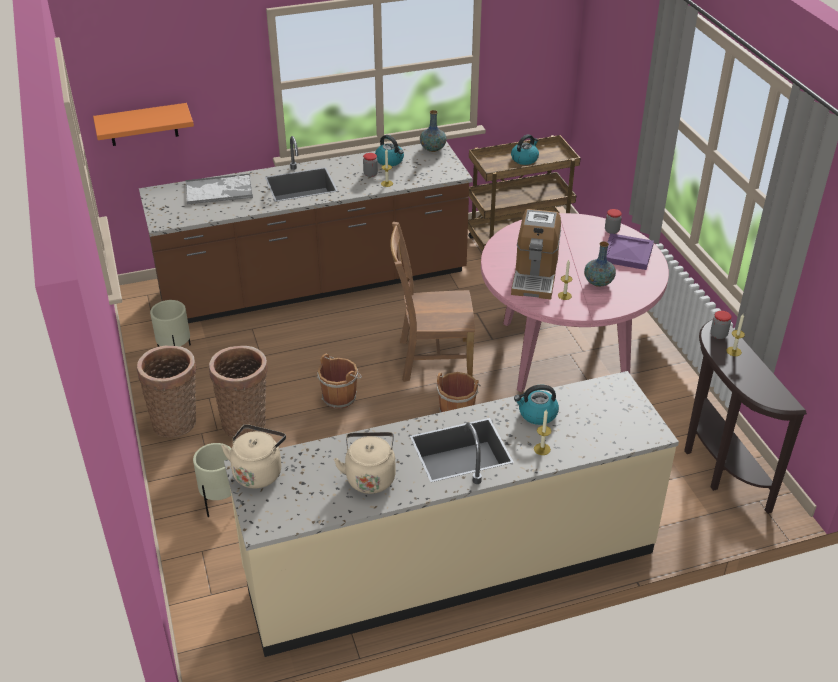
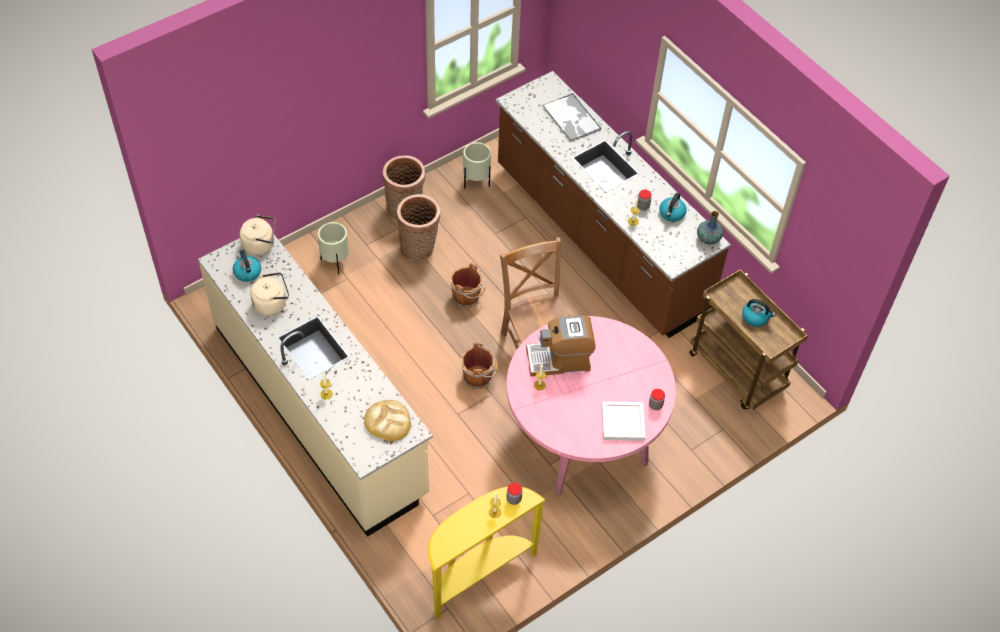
camera: 70 degrees right, 15 degrees up
(143, 125) = (579, 36): orange shelf -> none
(537, 414) = (362, 384): kettle -> kettle (247, 272)
(598, 282) = (568, 406): vase -> none
(600, 402) = (388, 422): none -> bread
(627, 253) = (623, 421): purple tray -> white tray
(717, 466) = (478, 574): brown console table -> yellow console table

